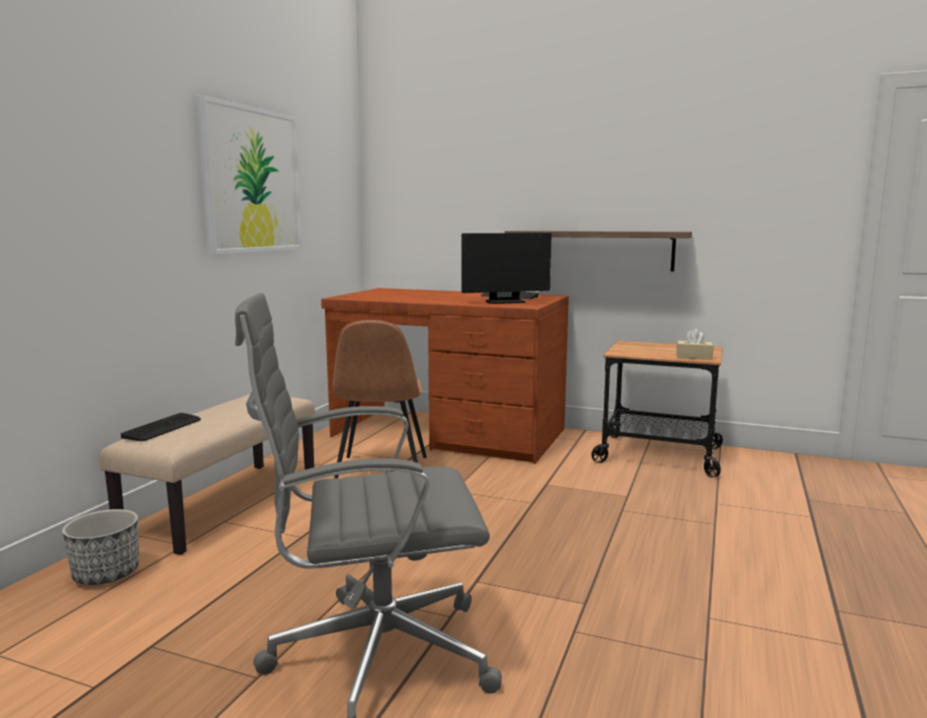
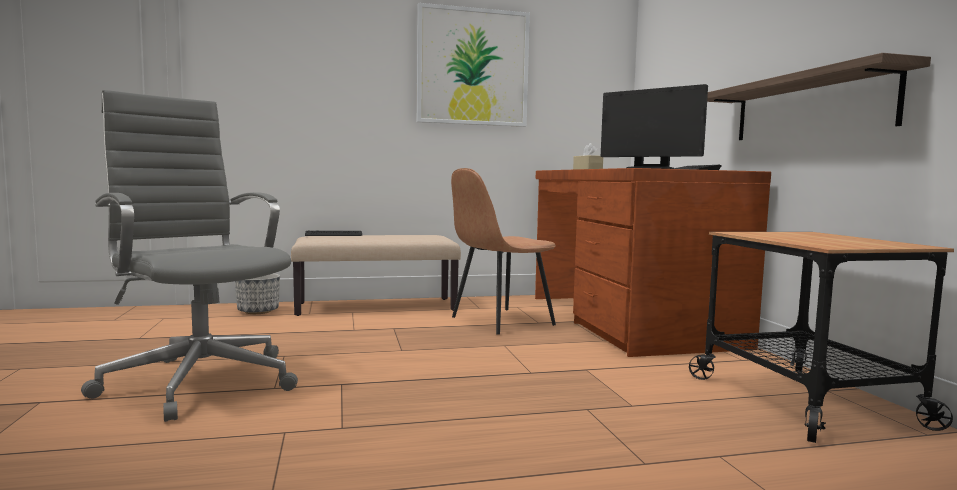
camera: 55 degrees right, 5 degrees down
(694, 357) = (821, 243): beige tissue box -> beige tissue box (587, 169)

